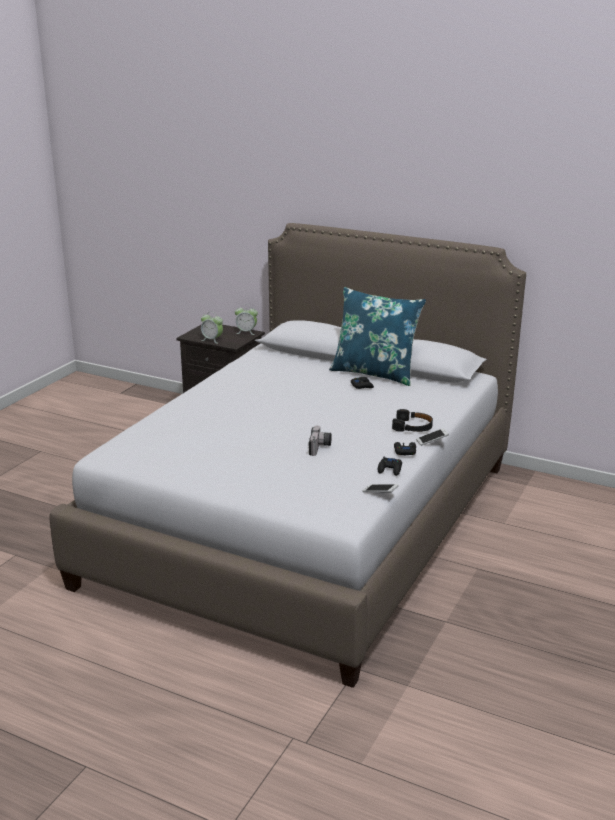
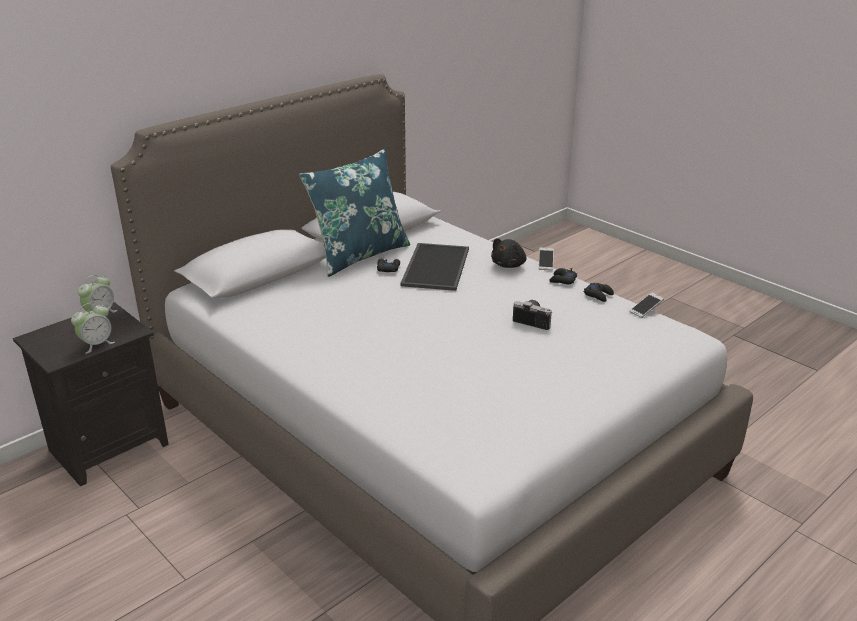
camera: 70 degrees left, 5 degrees up
(381, 400) = (434, 266): none -> tray
(413, 427) = (509, 265): black headphones -> black plush toy

